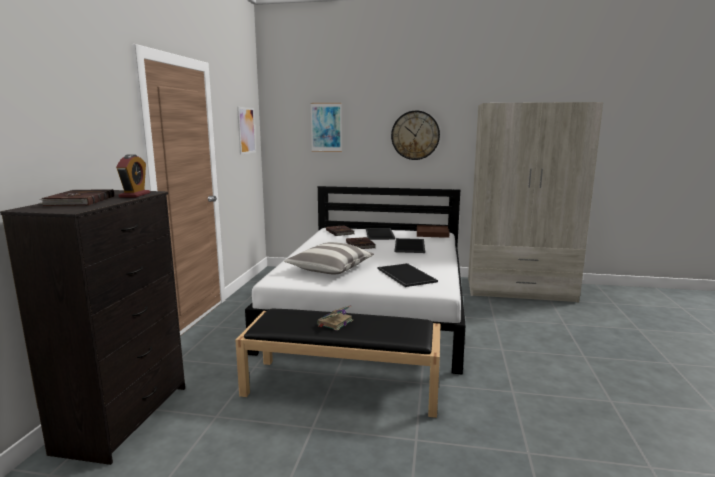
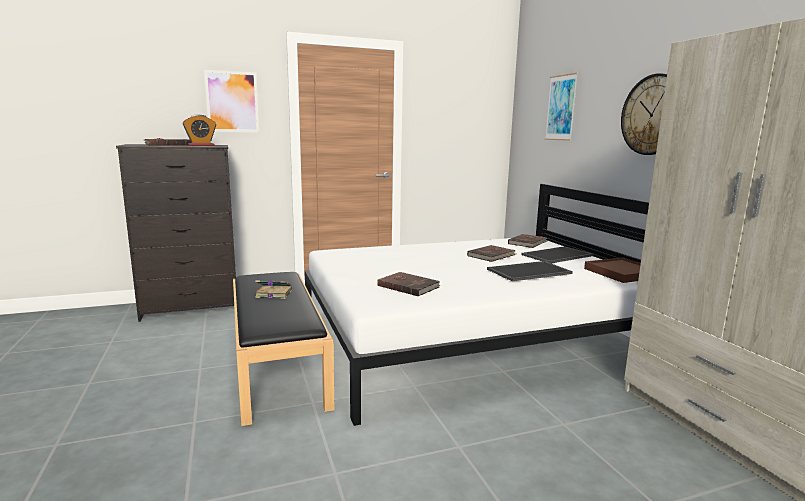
camera: 60 degrees right, 0 degrees up
(246, 130) = (475, 112): picture -> picture (232, 102)
(330, 269) = (386, 260): pillow -> none
(405, 275) = (408, 286): tray -> brown book

